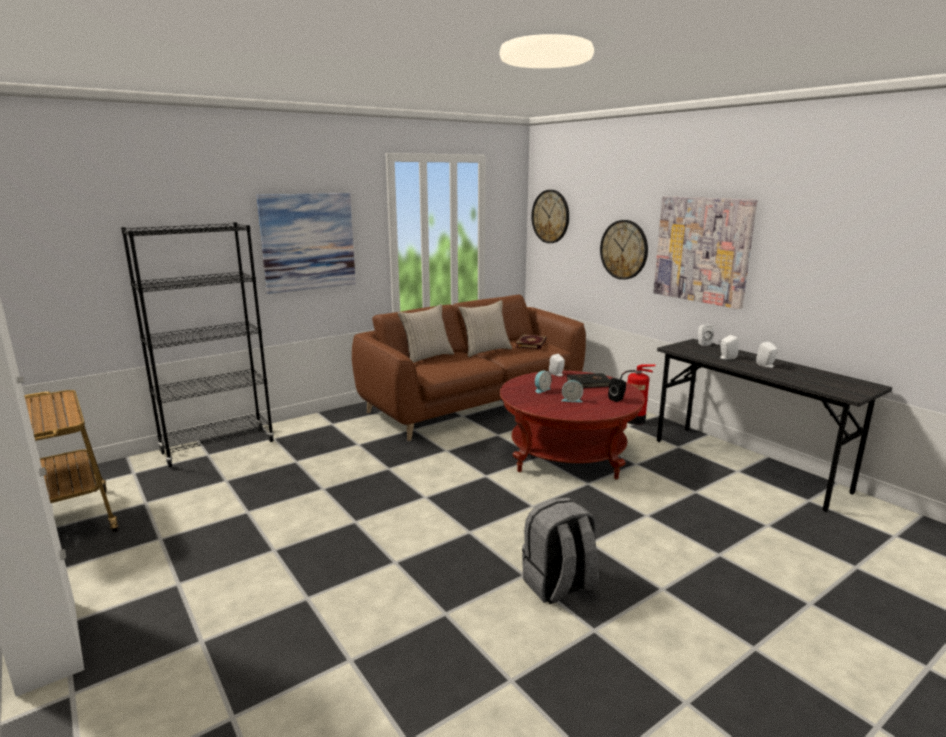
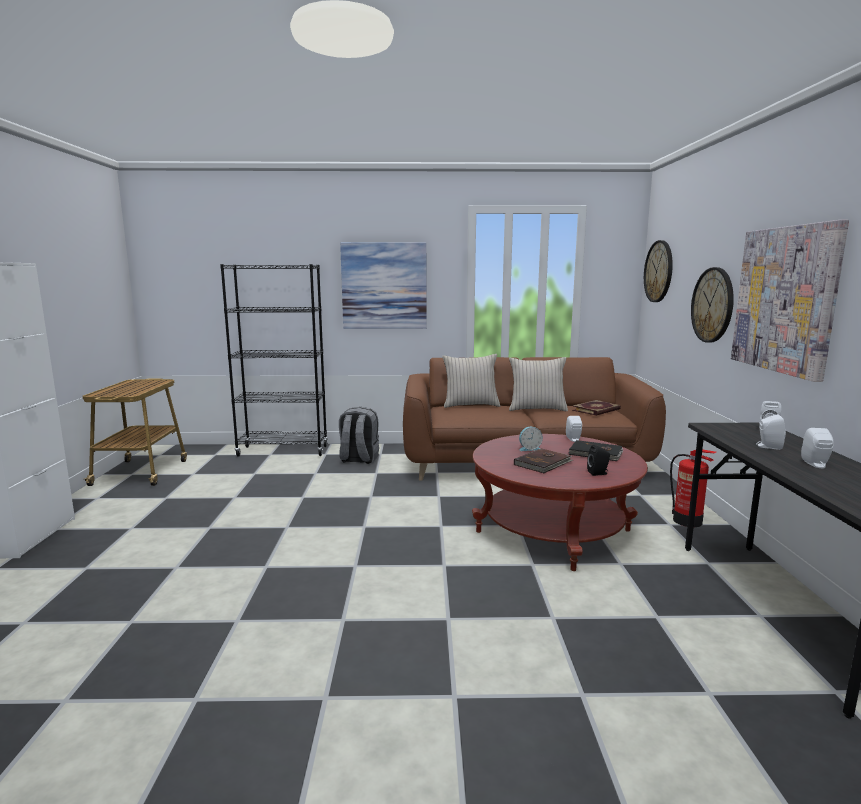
camera: 35 degrees right, 5 degrees down
(559, 586) = (357, 643): grey backpack -> grey backpack (358, 459)
(571, 400) = (543, 463): alarm clock -> brown book

